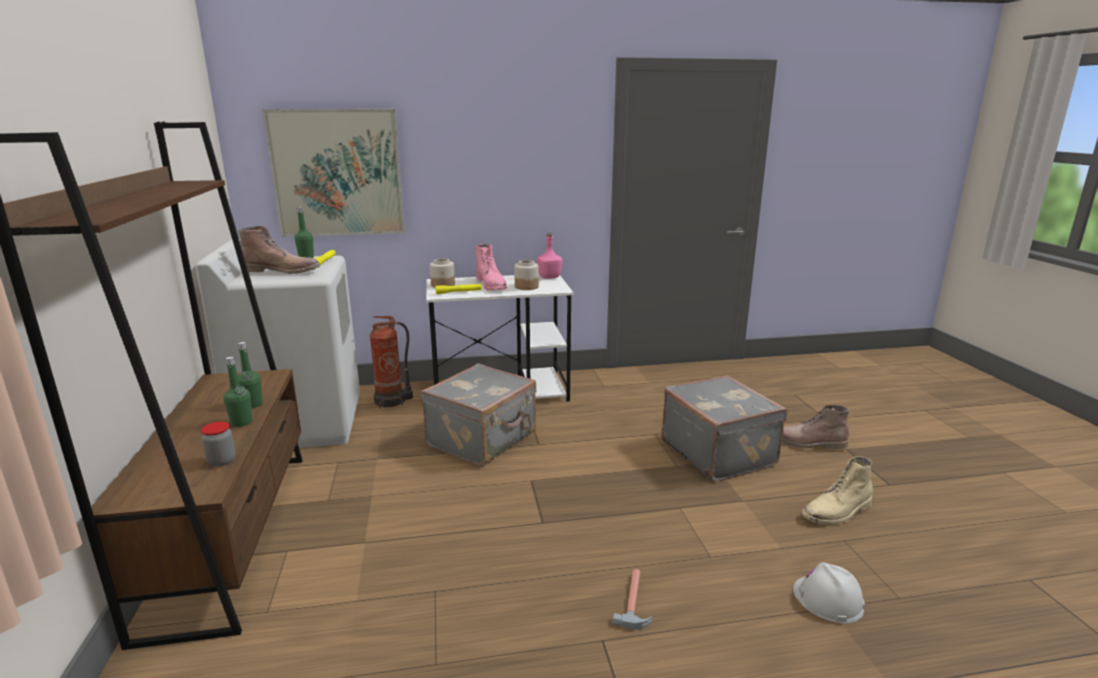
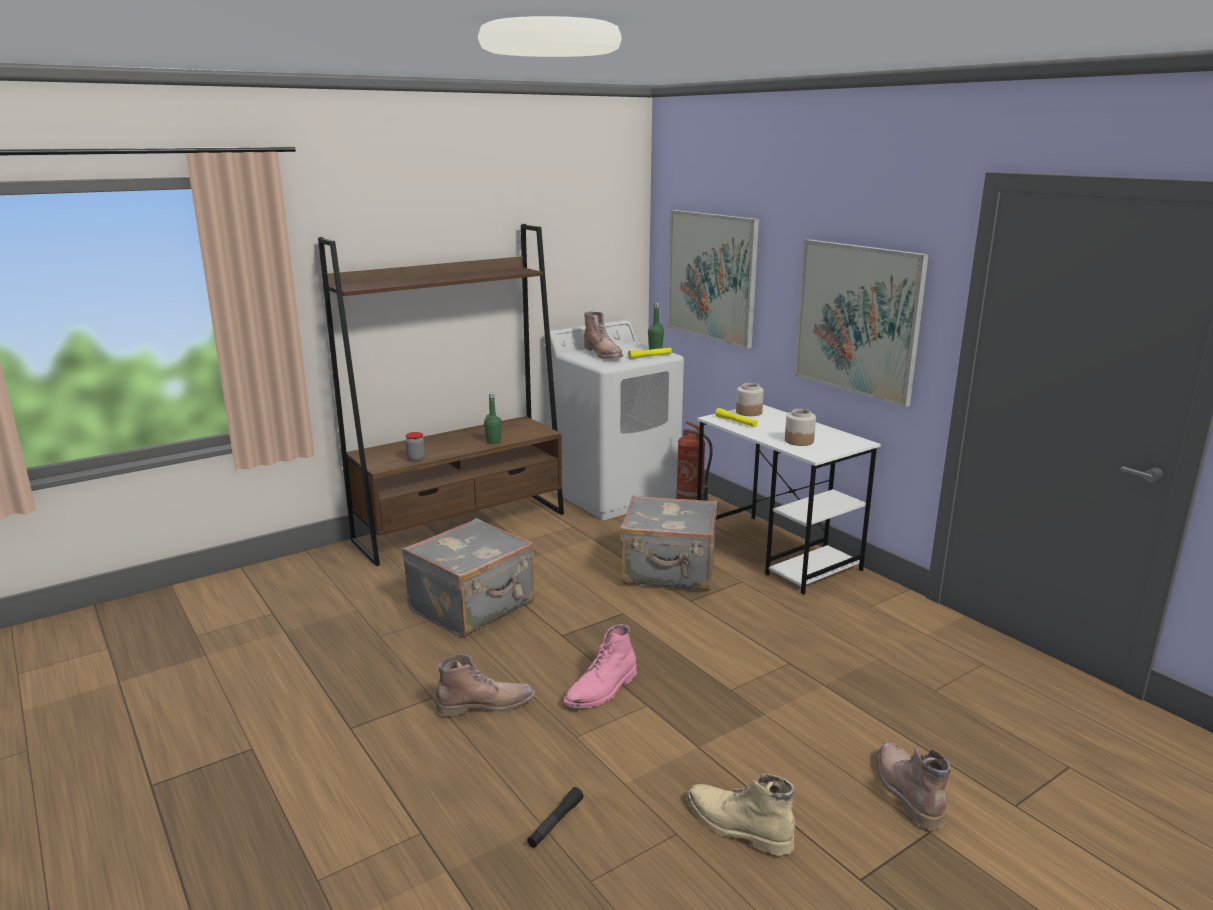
camera: 65 degrees right, 0 degrees up
(241, 422) = (466, 447): green bottle -> none
(492, 285) = (780, 428): pink boot -> pink boot (602, 690)
(521, 182) = (857, 319): none -> picture
(549, 277) = (854, 443): pink bottle -> none
(635, 601) = (486, 704): hammer -> brown boot
(719, 452) = (793, 715): grey suitcase -> grey suitcase (474, 607)
(827, 599) = (555, 823): white hard hat -> black flashlight

